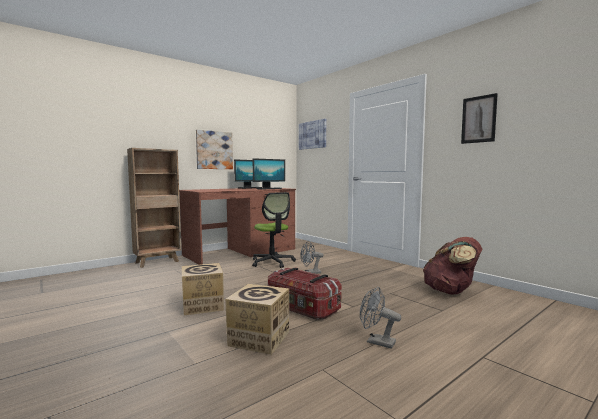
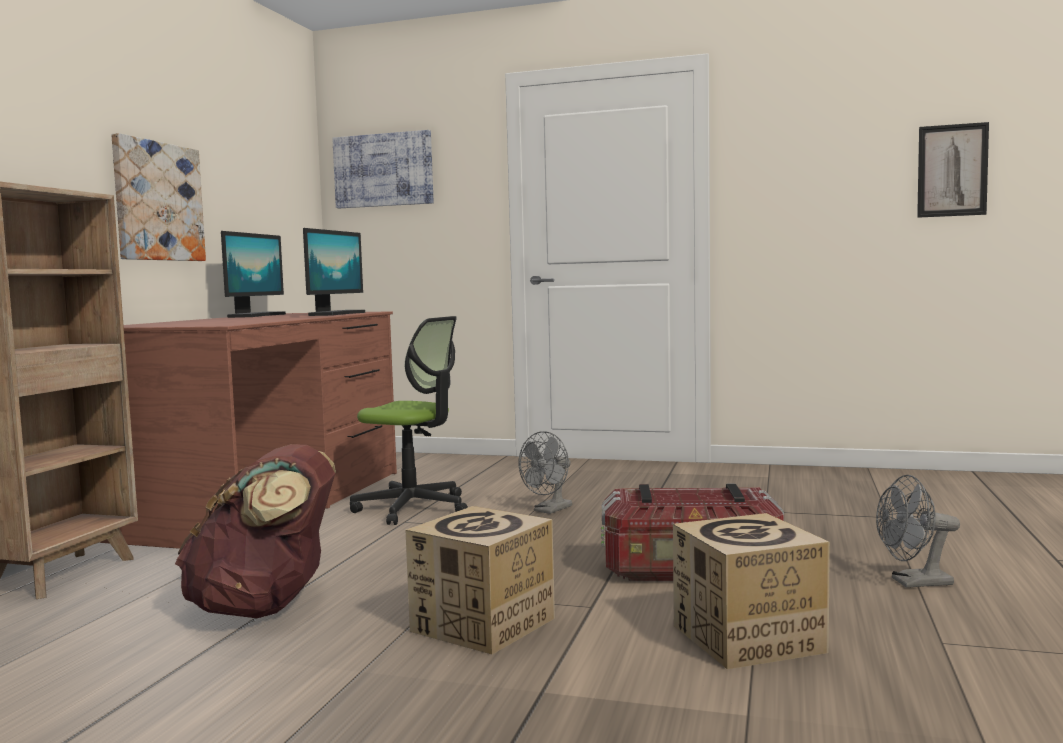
camera: 35 degrees left, 0 degrees up
(451, 291) = (840, 488): brown backpack -> brown backpack (266, 607)
(478, 119) = (826, 157): picture -> picture (952, 170)

